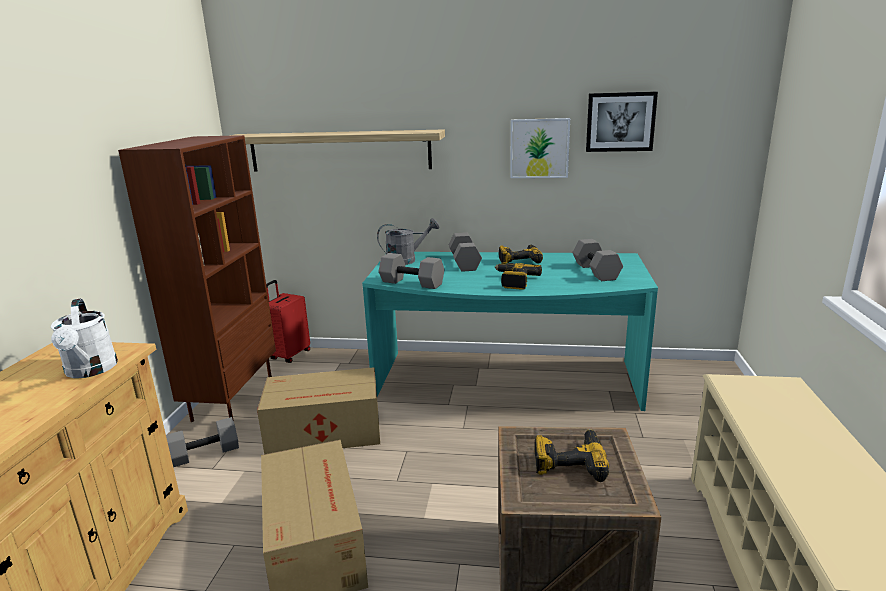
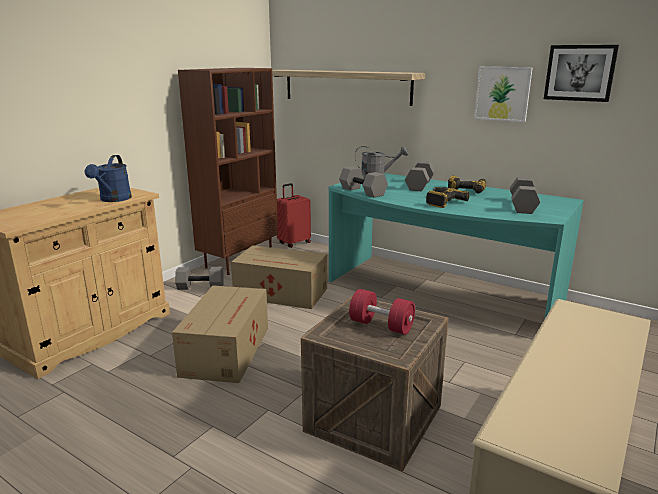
camera: 25 degrees right, 0 degrees up
(90, 371) = (113, 199): white watering can -> blue watering can
(569, 461) = (381, 325): power drill -> red dumbbell

